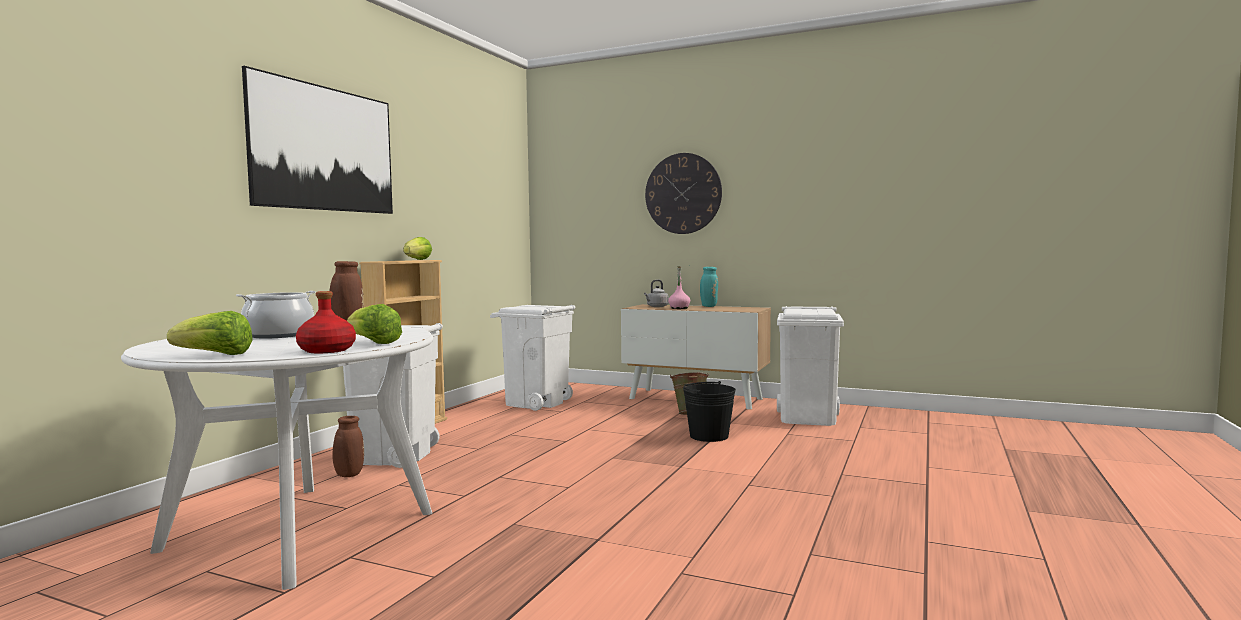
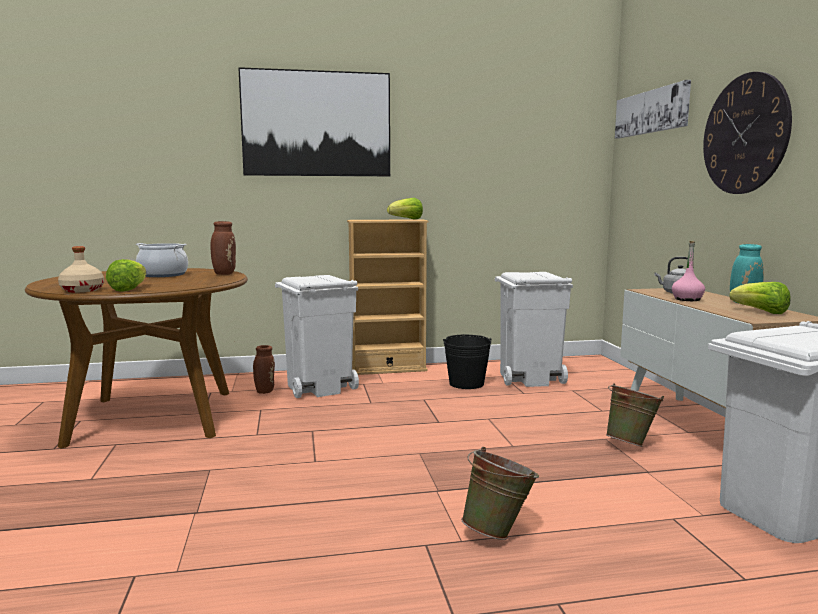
camera: 55 degrees right, 5 degrees up
(215, 355) = (53, 283): lettuce -> lettuce (760, 312)
(300, 530) = (153, 417): white dining table -> brown dining table
(327, 350) = (83, 290): red bottle -> beige bottle
(580, 170) = (651, 112): none -> picture
(709, 436) = (568, 475): black bucket -> black bucket (466, 383)
(755, 466) = (499, 531): none -> green bucket

